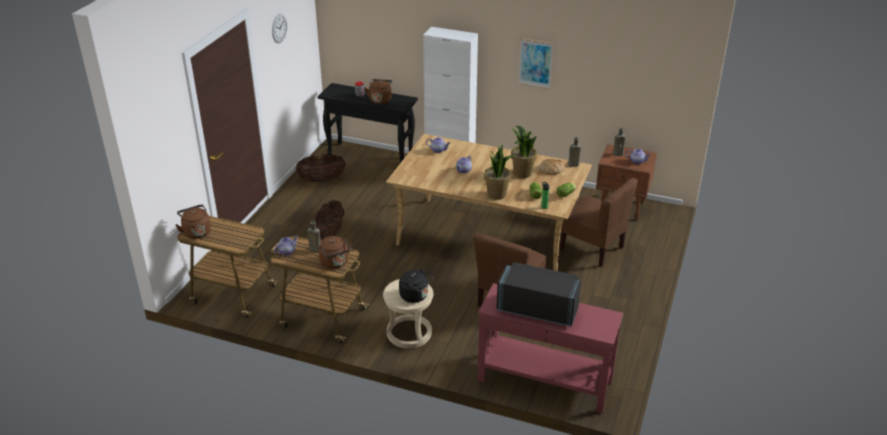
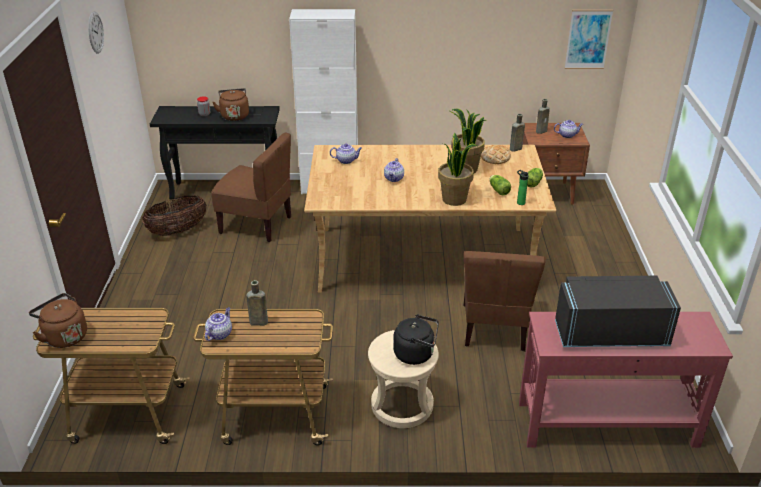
camera: 20 degrees left, 0 degrees up
(330, 233) = (224, 296): basket -> none
(335, 263) = (298, 334): brown kettle -> none
(535, 63) = (430, 37): picture -> picture (588, 39)
(592, 248) = (548, 246): brown chair -> brown chair (256, 224)

